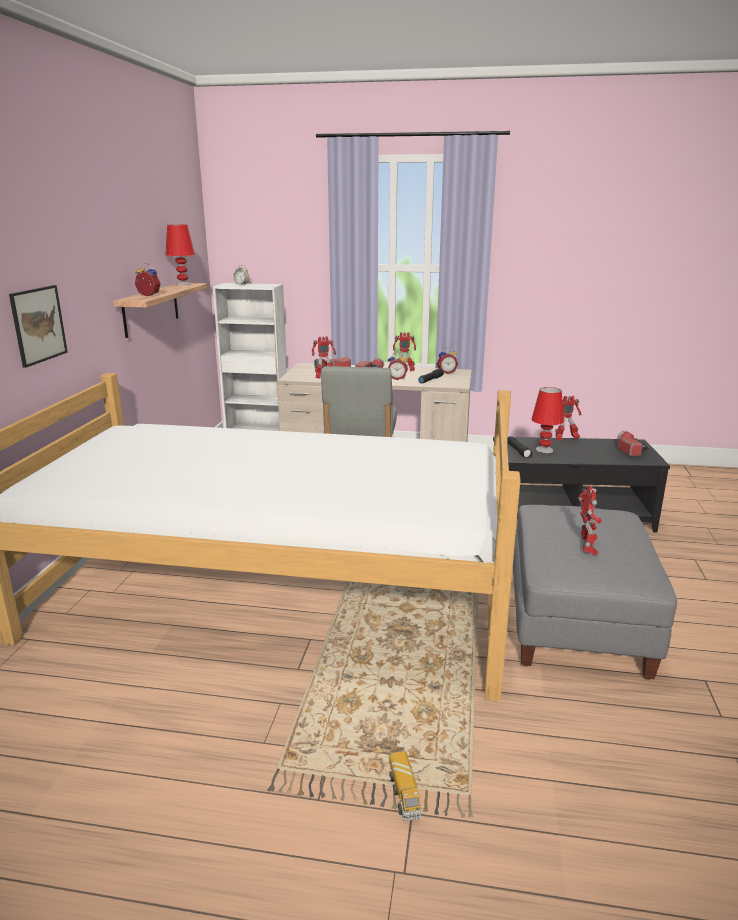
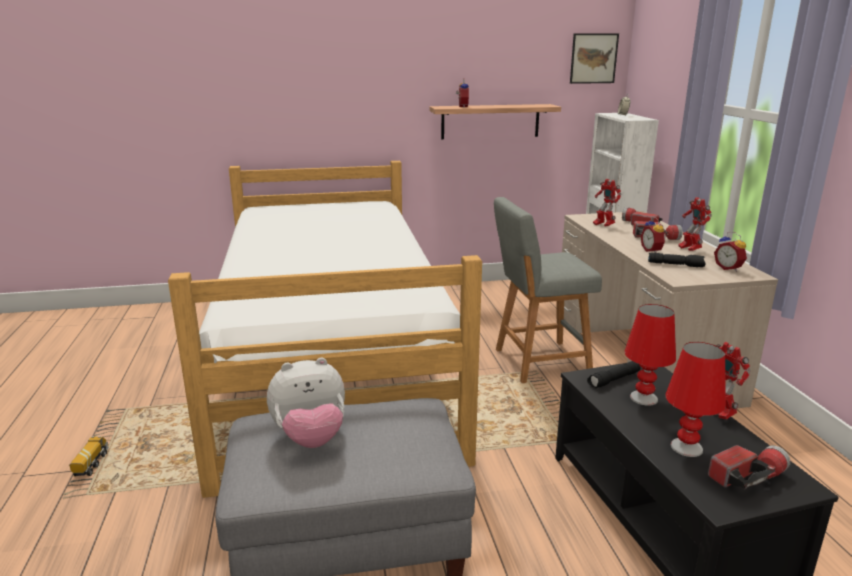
camera: 70 degrees right, 0 degrees up
(38, 325) = (330, 111): picture -> picture (593, 58)
(183, 284) = (539, 105): red table lamp -> red table lamp (686, 448)
(404, 796) = (91, 464): toy truck -> toy truck turned 120 degrees clockwise
(587, 548) = (310, 438): toy robot -> plush toy

